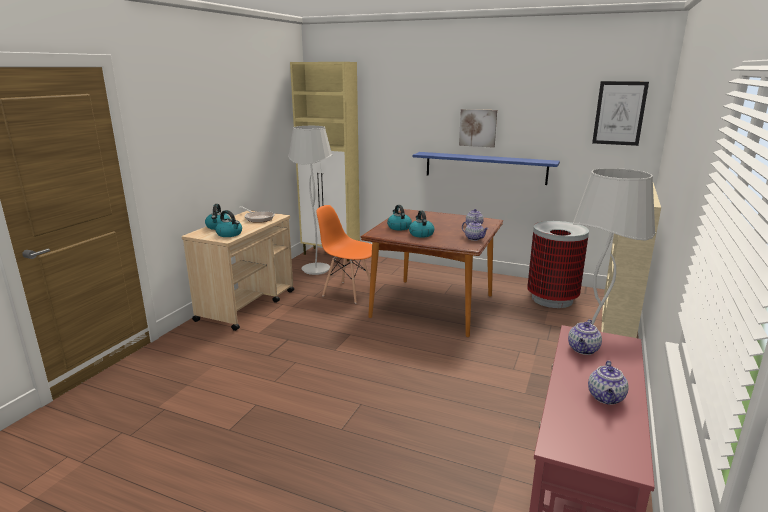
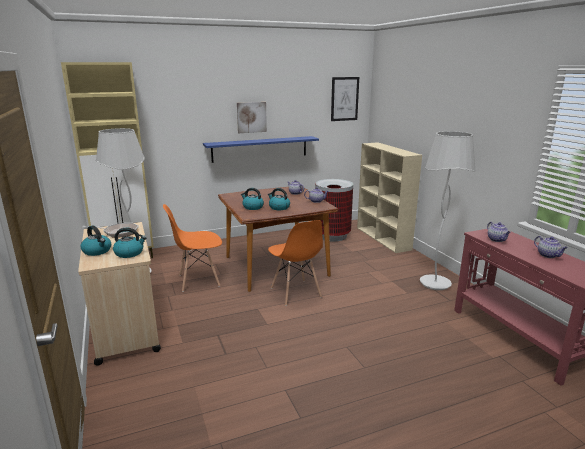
camera: 45 degrees left, 0 degrees up
(405, 337) = (295, 293): none -> orange chair

